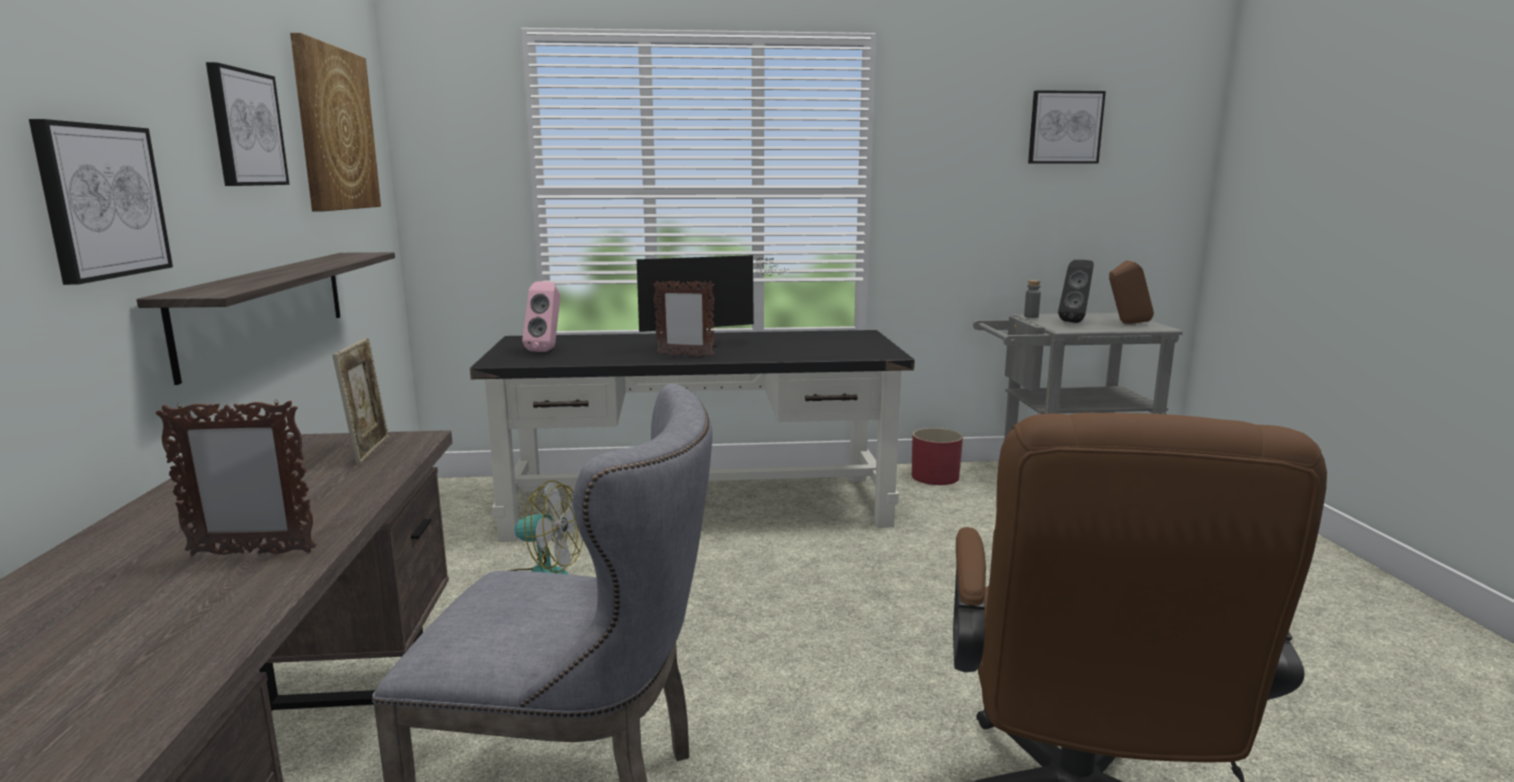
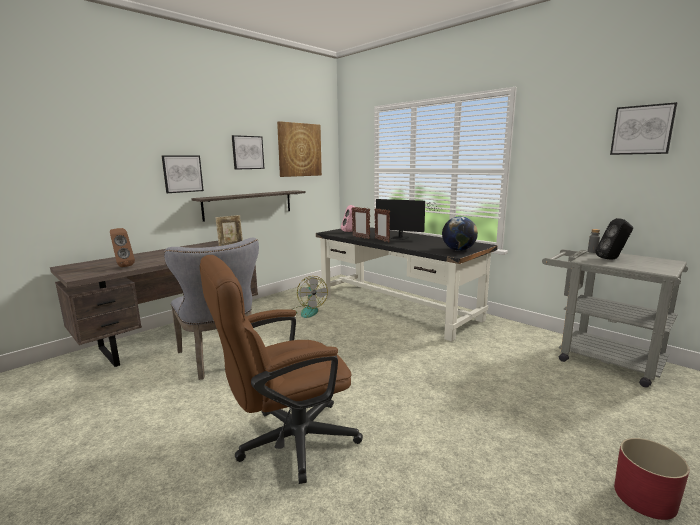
camera: 50 degrees right, 0 degrees up
(251, 553) = (159, 259): picture frame -> picture frame (361, 237)
(864, 347) = (458, 250): none -> globe
(935, 477) = (521, 332): red planter -> red planter (644, 497)
(1126, 323) = (648, 266): brown speaker -> brown speaker (123, 266)

